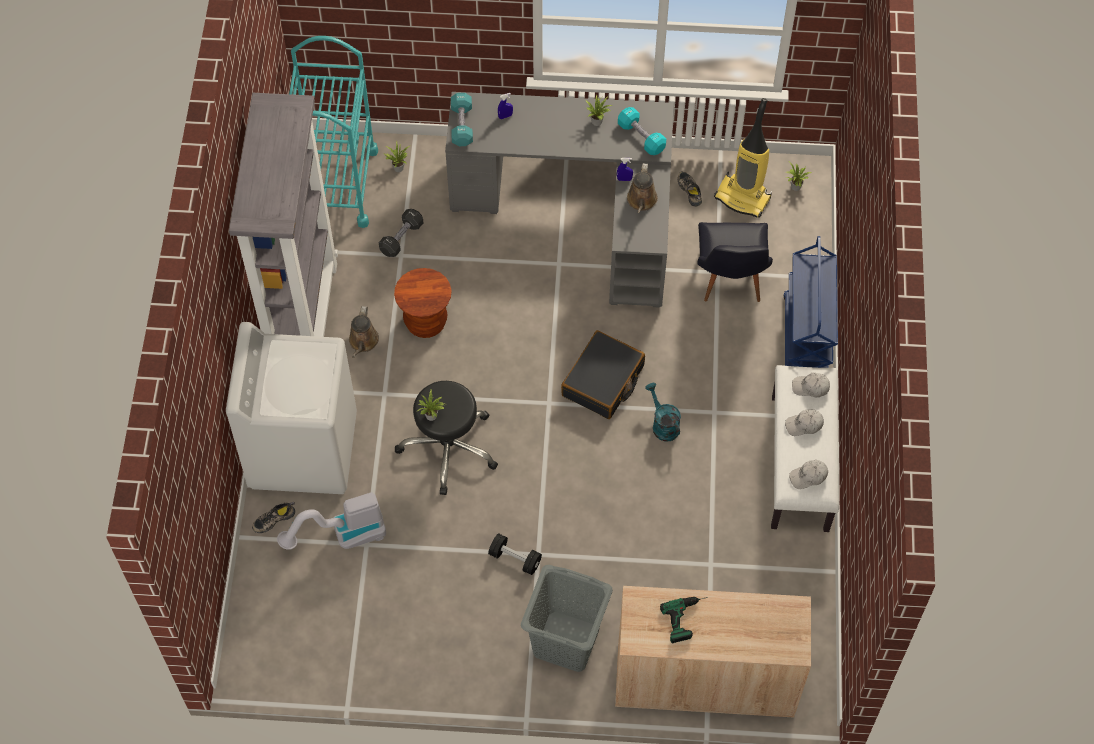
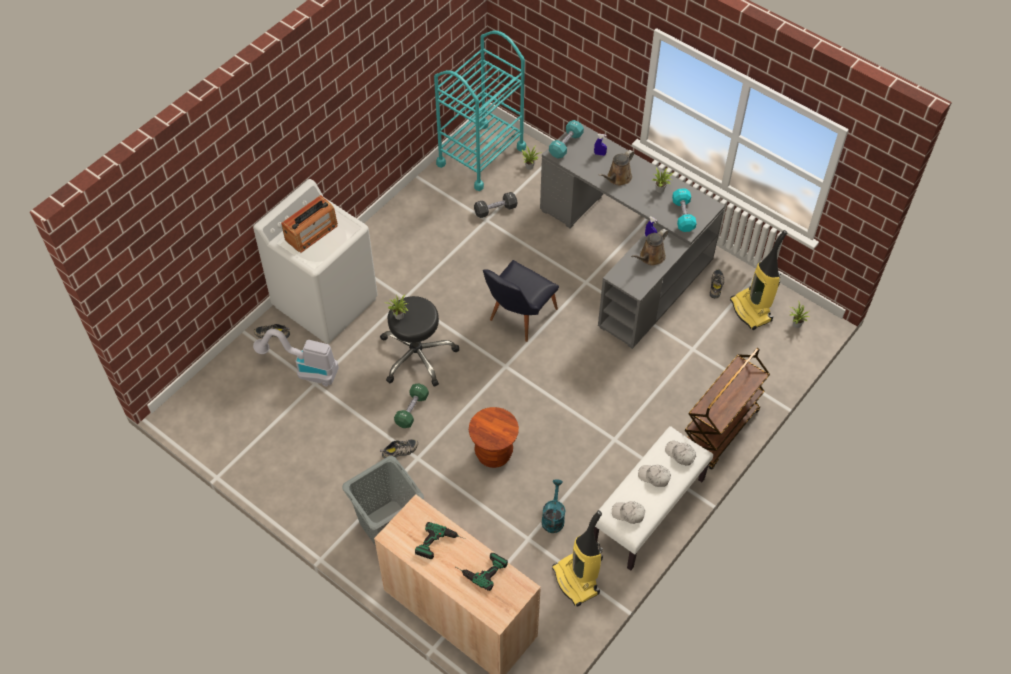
camera: 35 degrees right, 5 degrees down
(288, 381) = (311, 232): none -> radio
(304, 320) = (393, 225): grey bookcase -> none
(363, 342) = (418, 259): brown watering can -> brown watering can (617, 178)
(425, 322) = (467, 269): brown stool -> brown stool (493, 454)
(491, 508) = (412, 410): none -> green dumbbell
(515, 558) = (400, 451): black dumbbell -> shoe
(603, 381) = (553, 374): black suitcase -> none
(662, 424) = (571, 426): turquoise watering can -> turquoise watering can (553, 517)
(730, 282) = (696, 360): black chair -> black chair (518, 318)
(743, 616) = (480, 568): none -> power drill
(787, 574) = (577, 580): none -> vacuum cleaner
(806, 341) = (720, 431): blue cart -> brown cart

